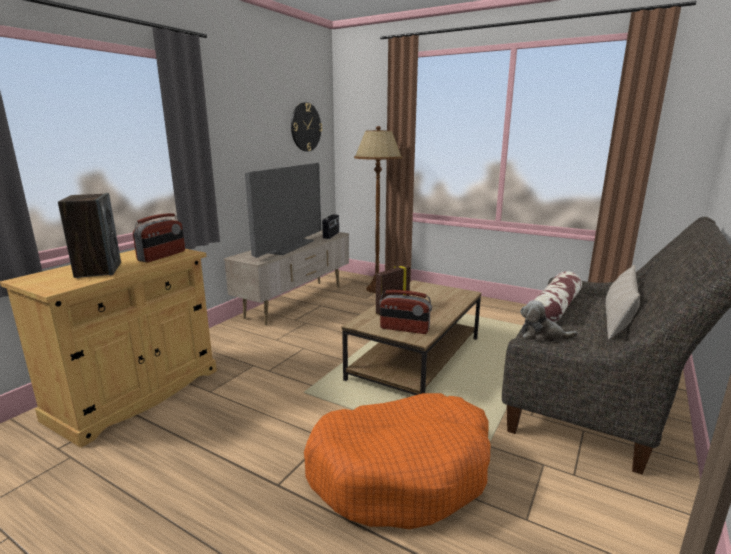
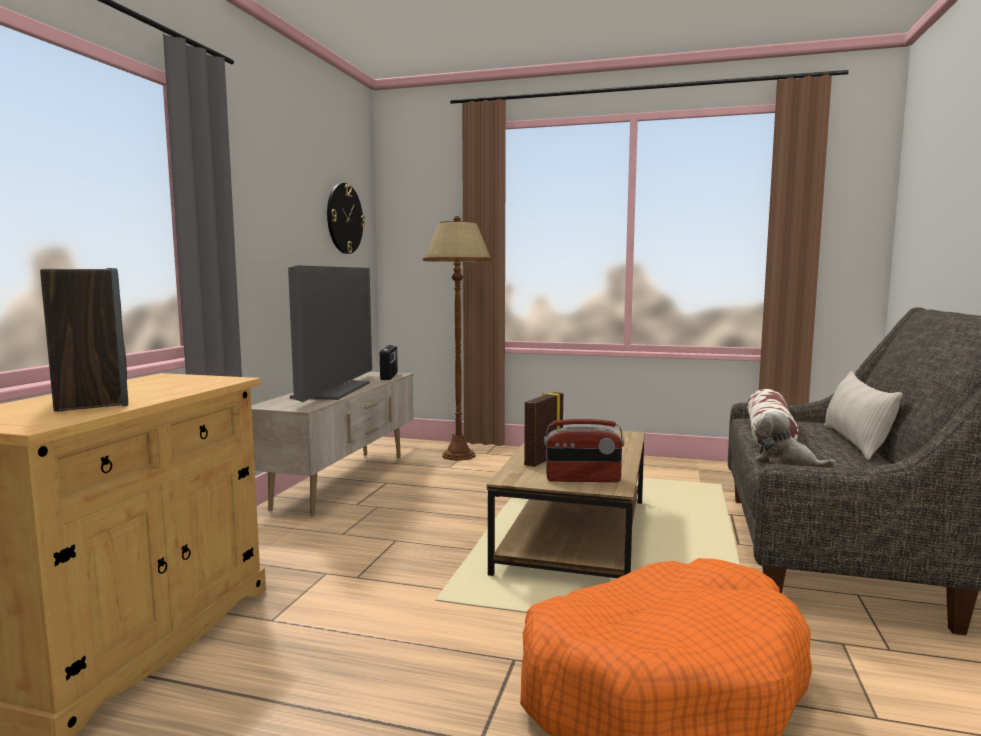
camera: 15 degrees left, 10 degrees down
(162, 256) = (189, 384): radio -> none
(542, 336) = (787, 463): plush toy -> plush toy turned 45 degrees clockwise

